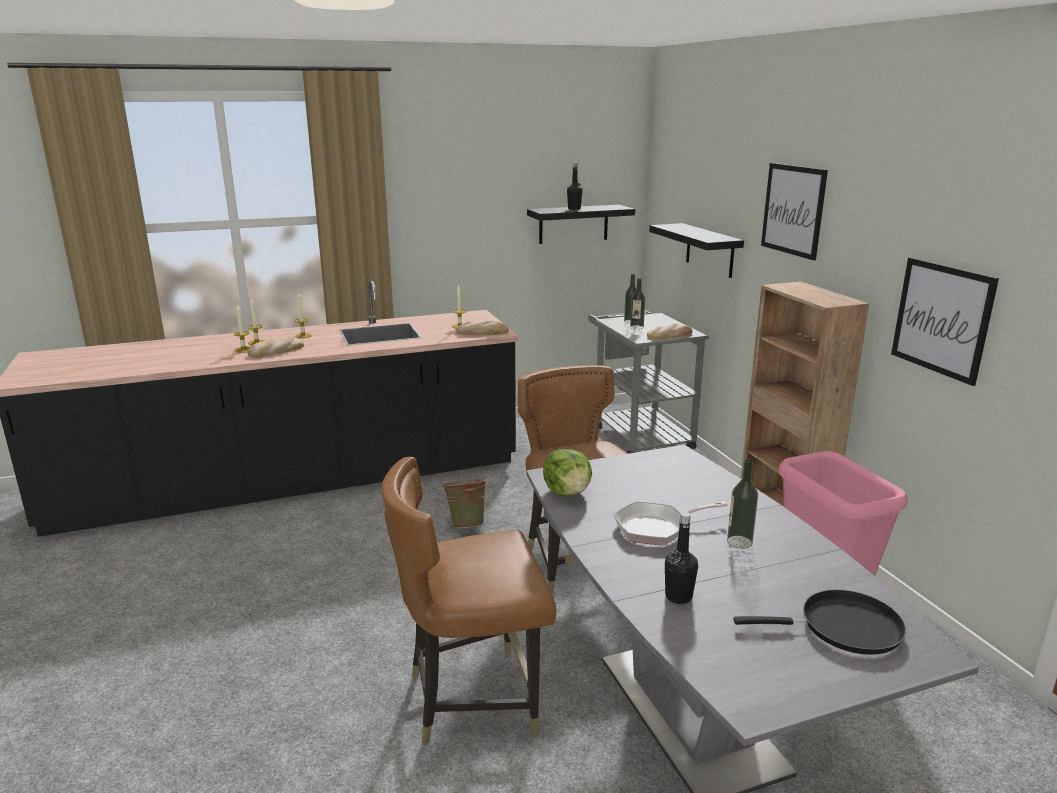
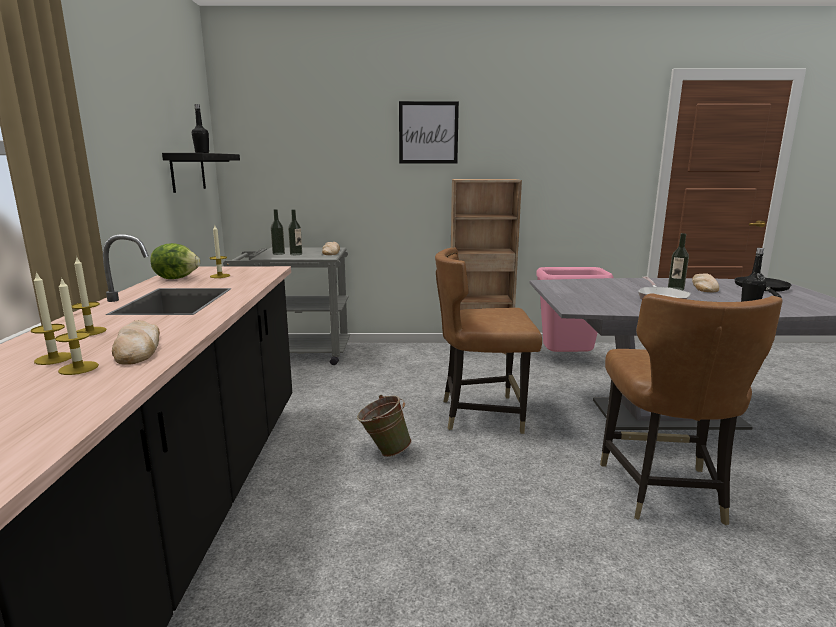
camera: 70 degrees left, 5 degrees down
(482, 332) = (258, 272): bread -> bread (704, 286)
(568, 492) = (606, 308): lettuce -> lettuce (177, 278)
(710, 250) = (331, 179): black shelf -> none
(941, 319) = (562, 176): picture -> none

